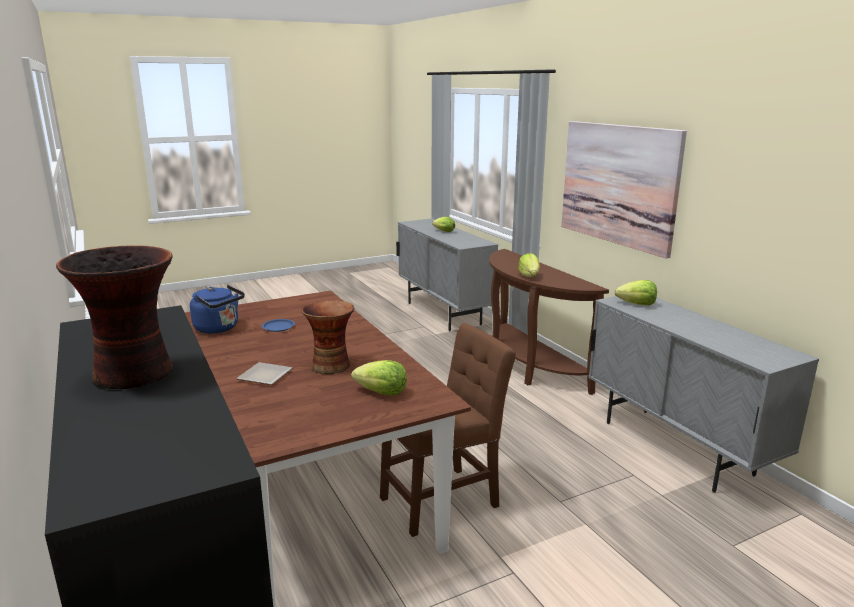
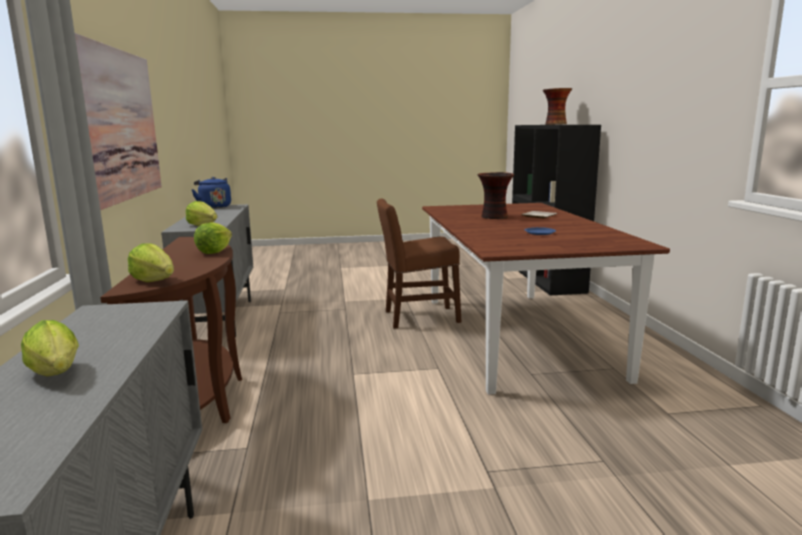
camera: 160 degrees left, 5 degrees down
(219, 328) = (598, 235): blue kettle -> blue kettle (214, 206)
(381, 393) = (466, 209): lettuce -> lettuce (154, 281)

